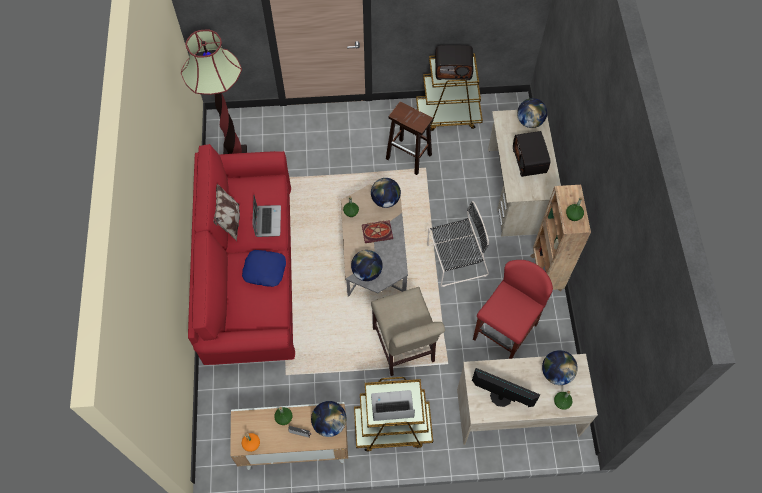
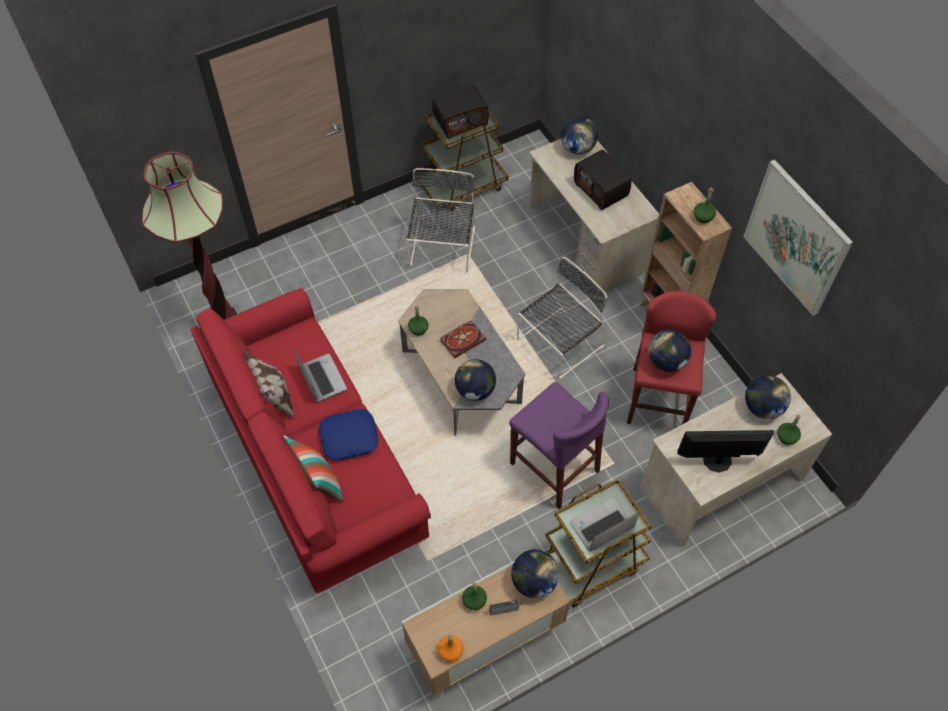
camera: 25 degrees left, 5 degrees down
(229, 292) = (318, 482): none -> pillow
(385, 200) = (452, 300): globe -> globe (666, 361)
(404, 348) = (554, 467): beige chair -> purple stool
(409, 157) = (442, 248): brown stool -> black chair
(618, 262) = (796, 238): none -> picture

